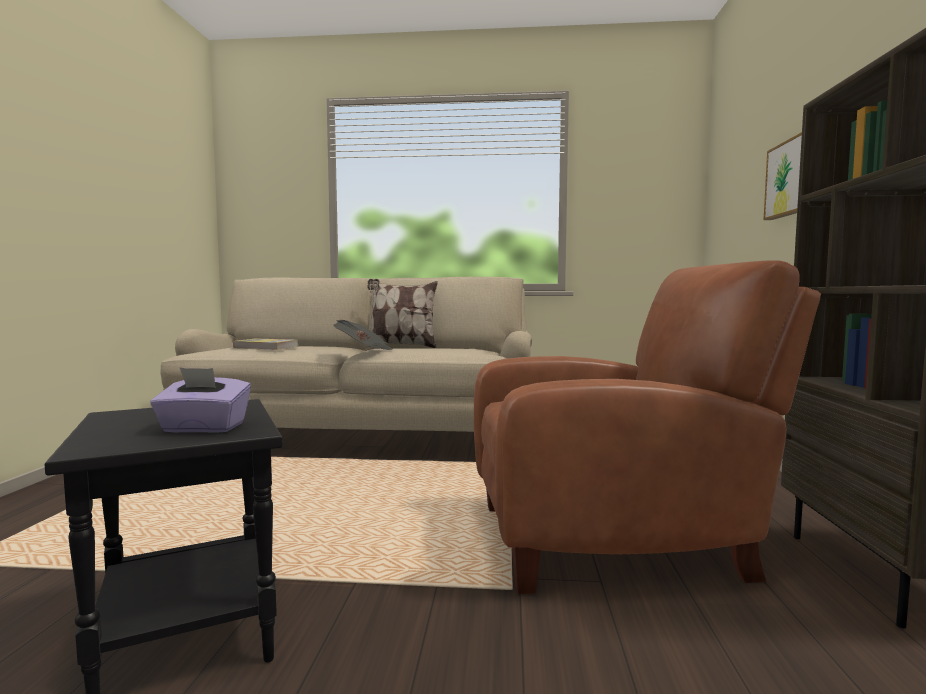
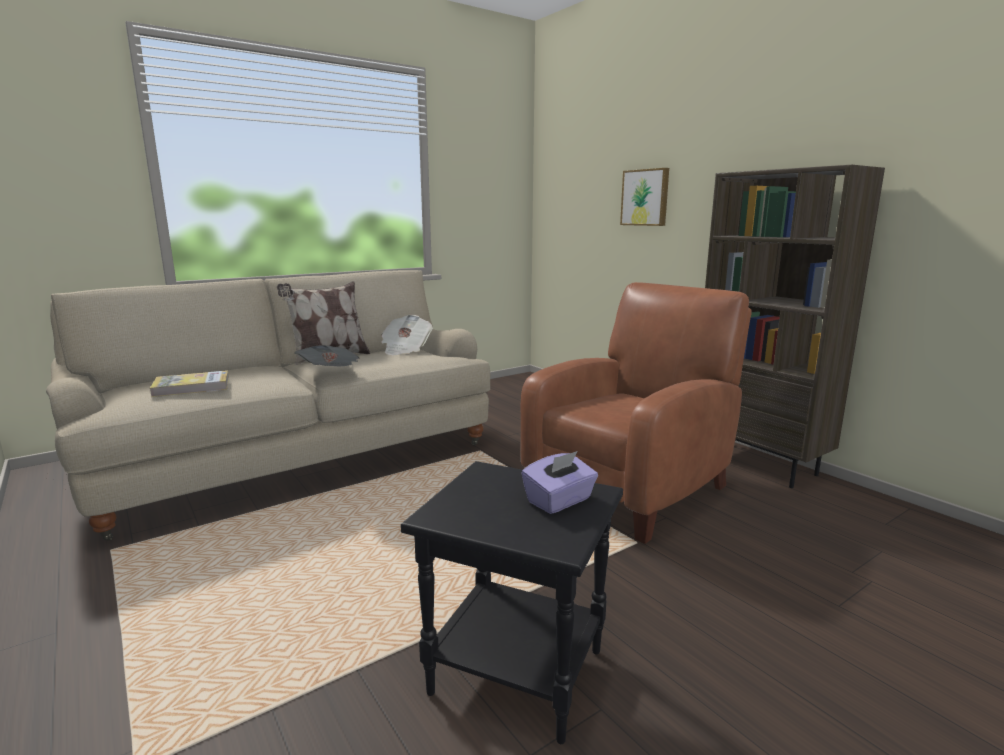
camera: 40 degrees left, 10 degrees up
(468, 347) = (405, 349): none -> newspaper

